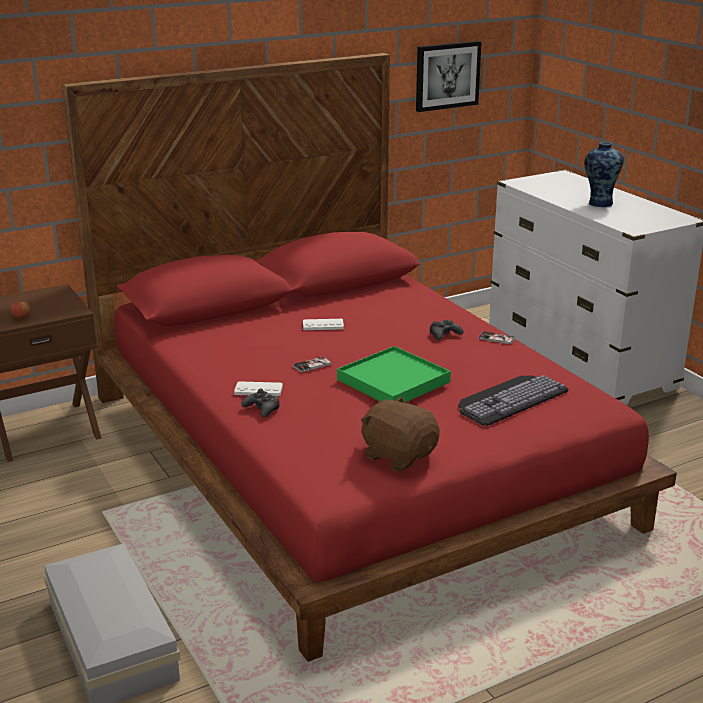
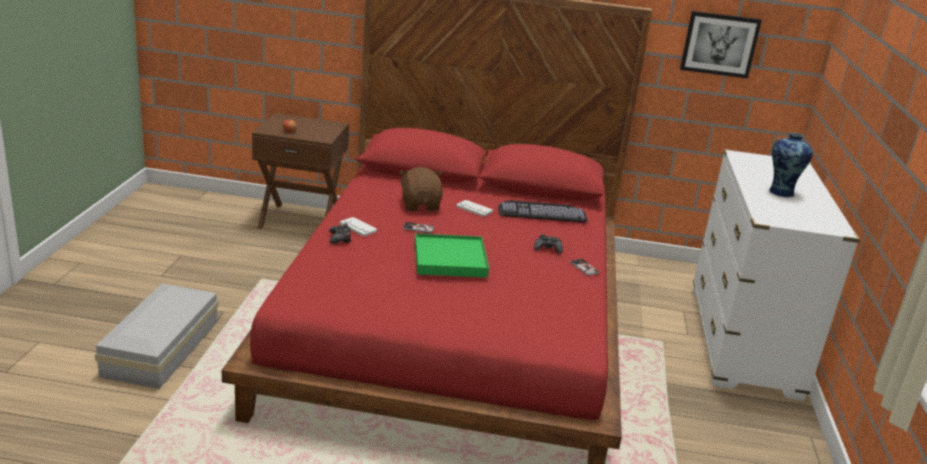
camera: 35 degrees right, 0 degrees up
(398, 455) = (367, 303): brown plush toy -> brown plush toy (420, 205)
(509, 398) = (513, 307): keyboard -> keyboard (542, 211)

